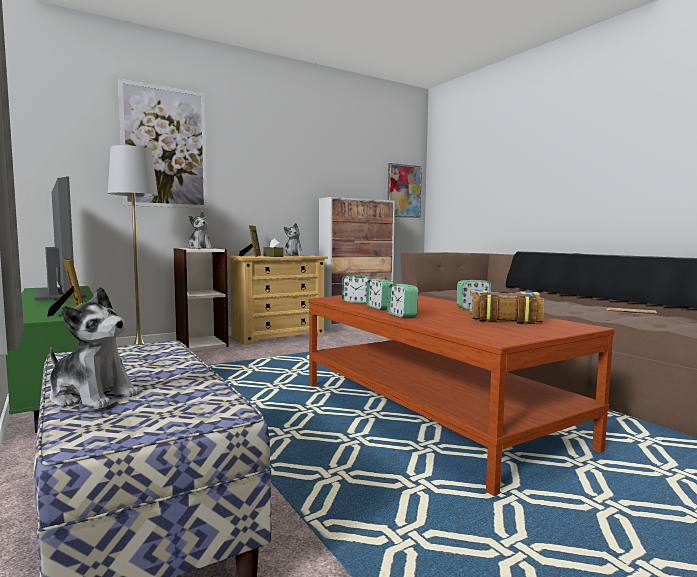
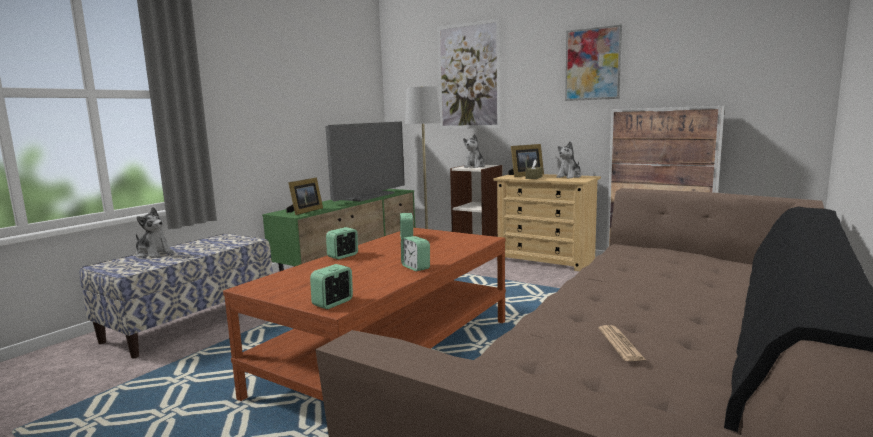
camera: 65 degrees right, 5 degrees up
(92, 396) = (154, 254): plush toy -> plush toy turned 60 degrees counterclockwise
(379, 307) = (379, 246): alarm clock -> alarm clock (333, 303)
(404, 191) = (782, 84): picture -> picture (593, 64)
(503, 318) = (362, 280): book -> none

